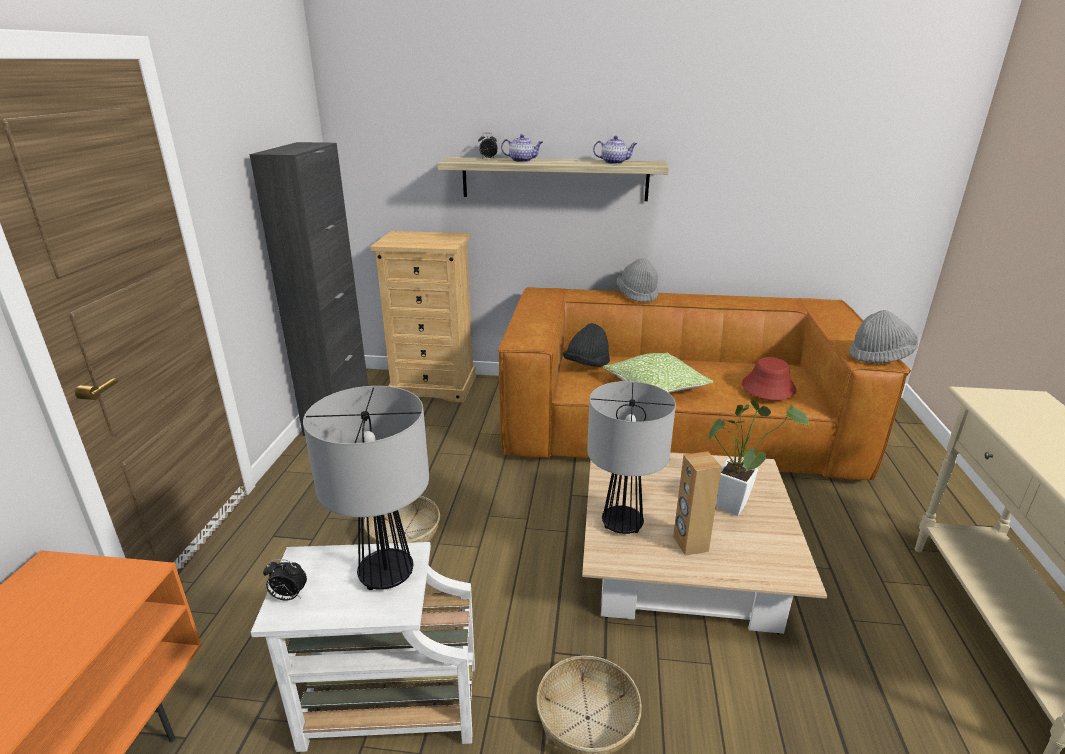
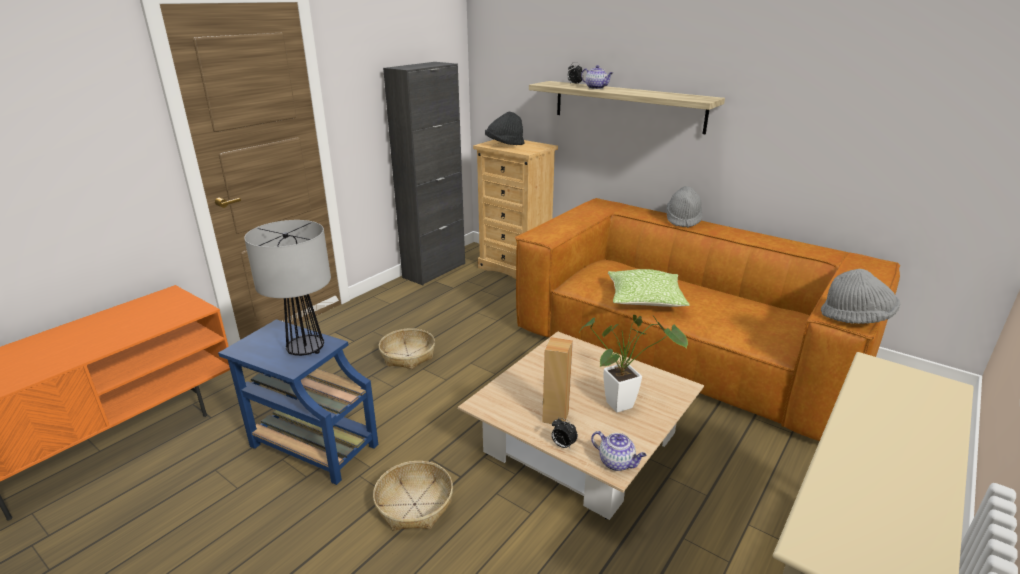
camera: 30 degrees right, 0 degrees up
(288, 596) = (250, 343): alarm clock -> alarm clock (563, 445)
(385, 705) = (311, 445): white side table -> blue side table
(586, 365) = (605, 270): black hat -> black hat (504, 145)
(614, 163) = (670, 95): teapot -> teapot (617, 463)
(621, 525) = (519, 387): table lamp -> none
(768, 387) = (750, 325): red hat -> none

